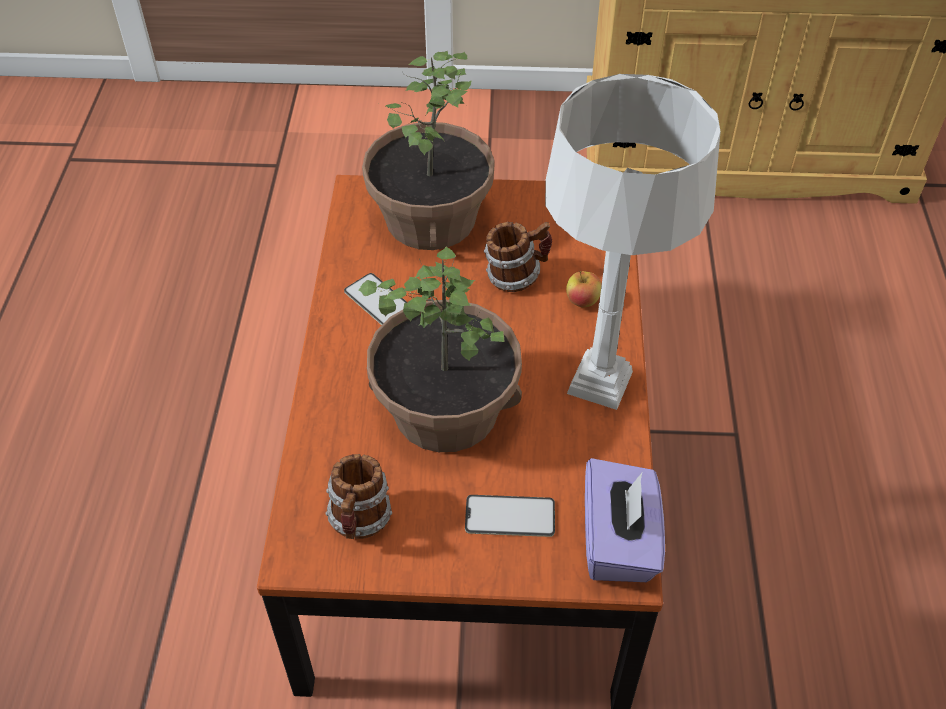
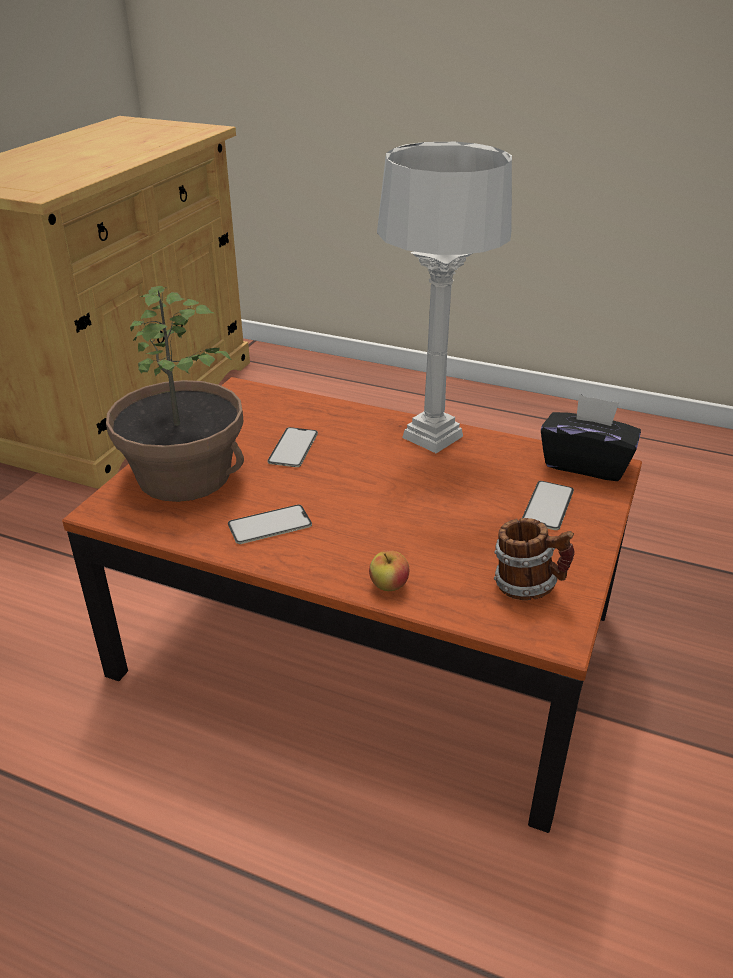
camera: 70 degrees left, 15 degrees down
(446, 409) = (422, 513): potted plant -> none
(516, 276) = (293, 447): mug -> phone
(582, 301) = (343, 425): apple -> apple (389, 585)
(619, 541) = (585, 464): purple tissue box -> black tissue box

